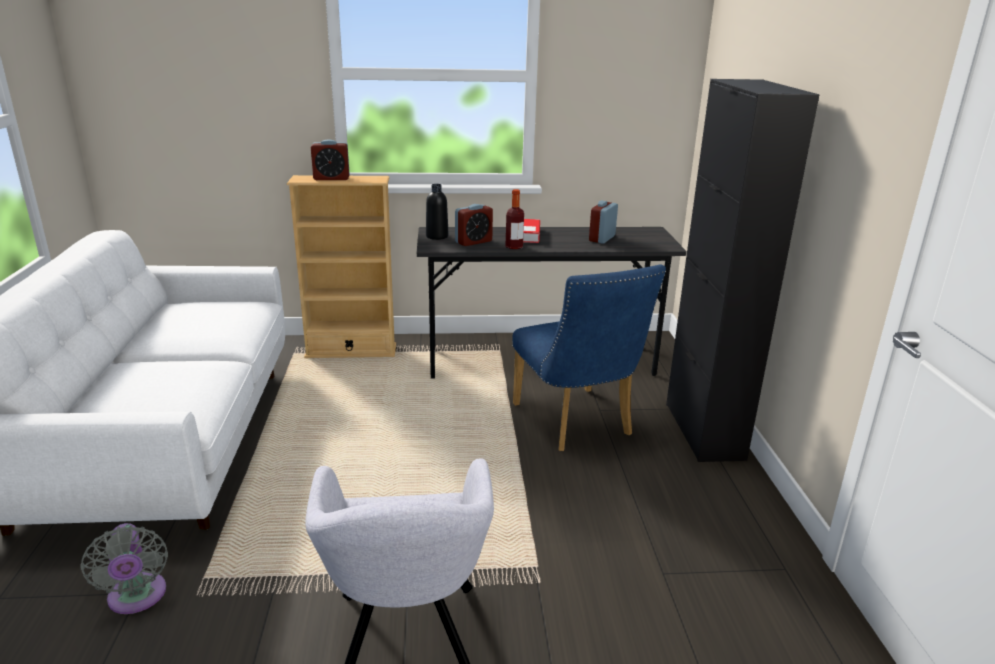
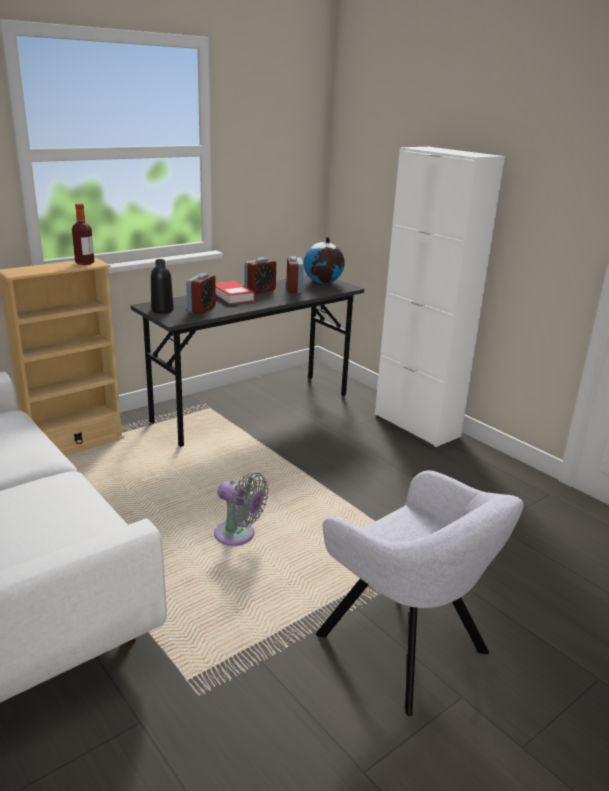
camera: 35 degrees left, 0 degrees up
(137, 598) = (145, 727): grey fan -> grey fan (238, 536)
(331, 178) = (47, 267): alarm clock -> alarm clock (260, 290)
(514, 247) = (241, 307): bottle -> bottle (84, 263)
(576, 424) = (332, 447): blue chair -> none
(647, 237) = (323, 283): none -> globe
(704, 431) = (416, 425): black cabinet -> white cabinet

